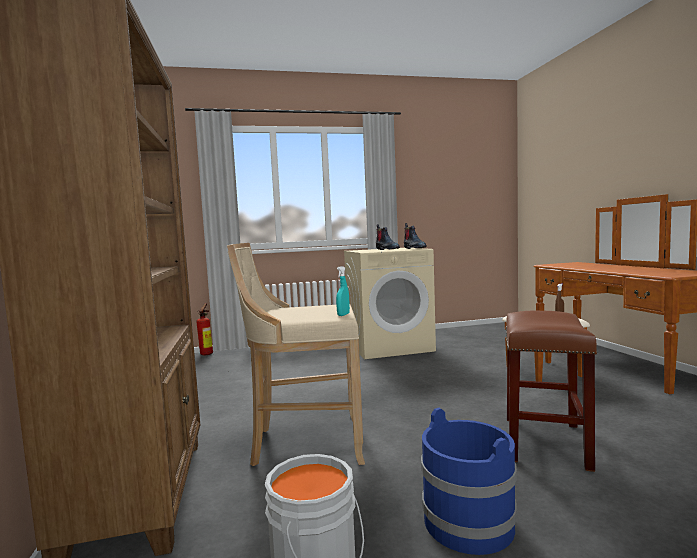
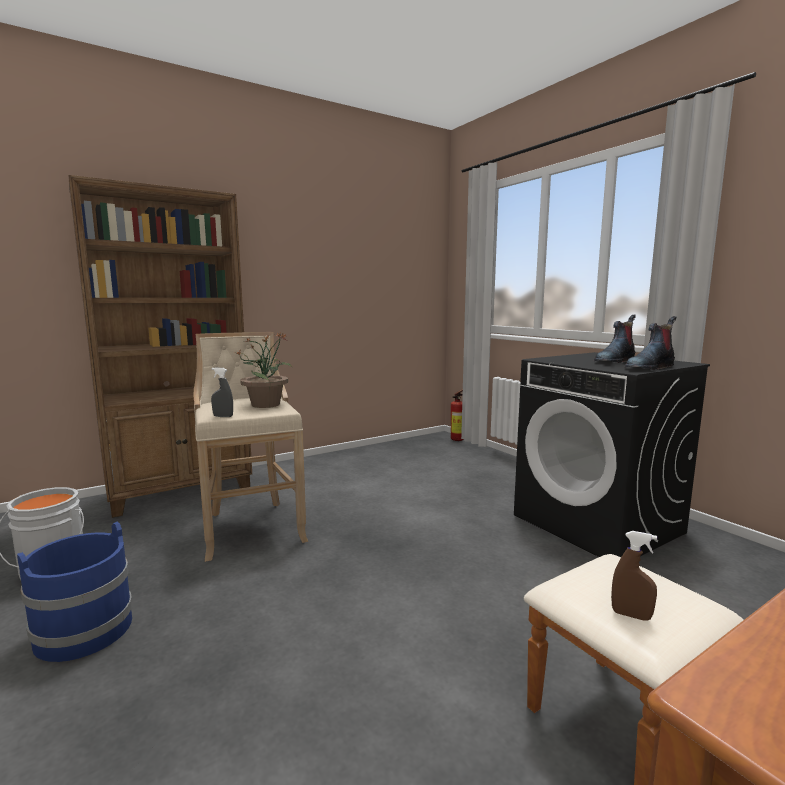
camera: 70 degrees right, 5 degrees up
(306, 309) = (266, 404): none -> potted plant
(343, 315) = (223, 416): turquoise spray bottle -> grey spray bottle
(390, 346) = (598, 524): beige washing machine -> black washing machine
(546, 442) = (245, 699): brown stool -> none

